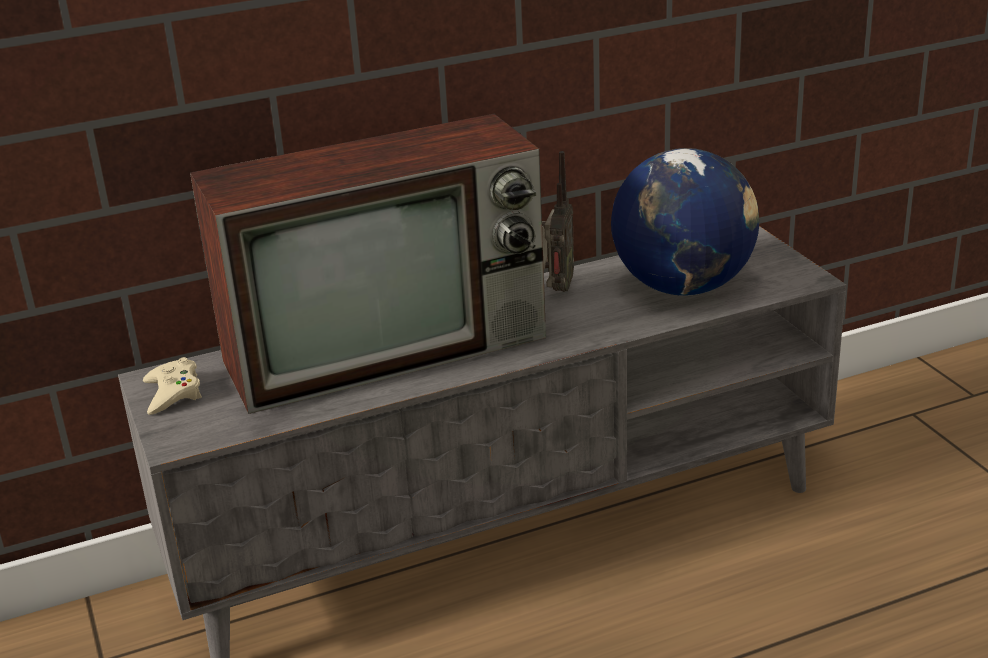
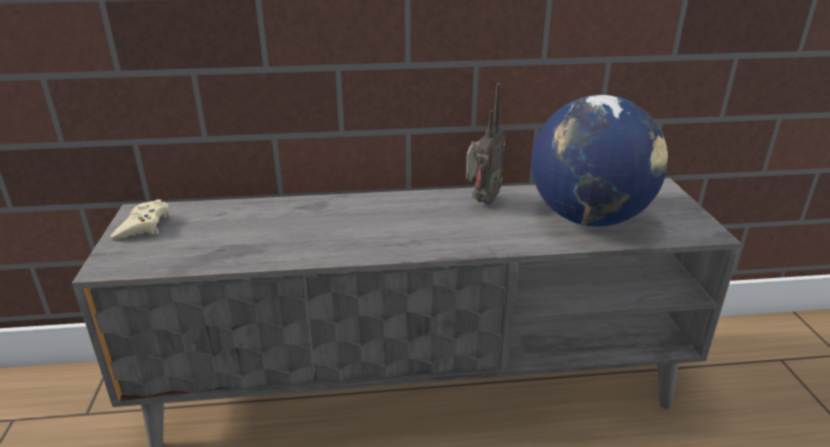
camera: 15 degrees right, 0 degrees up
(390, 347) = (325, 222): television -> none

